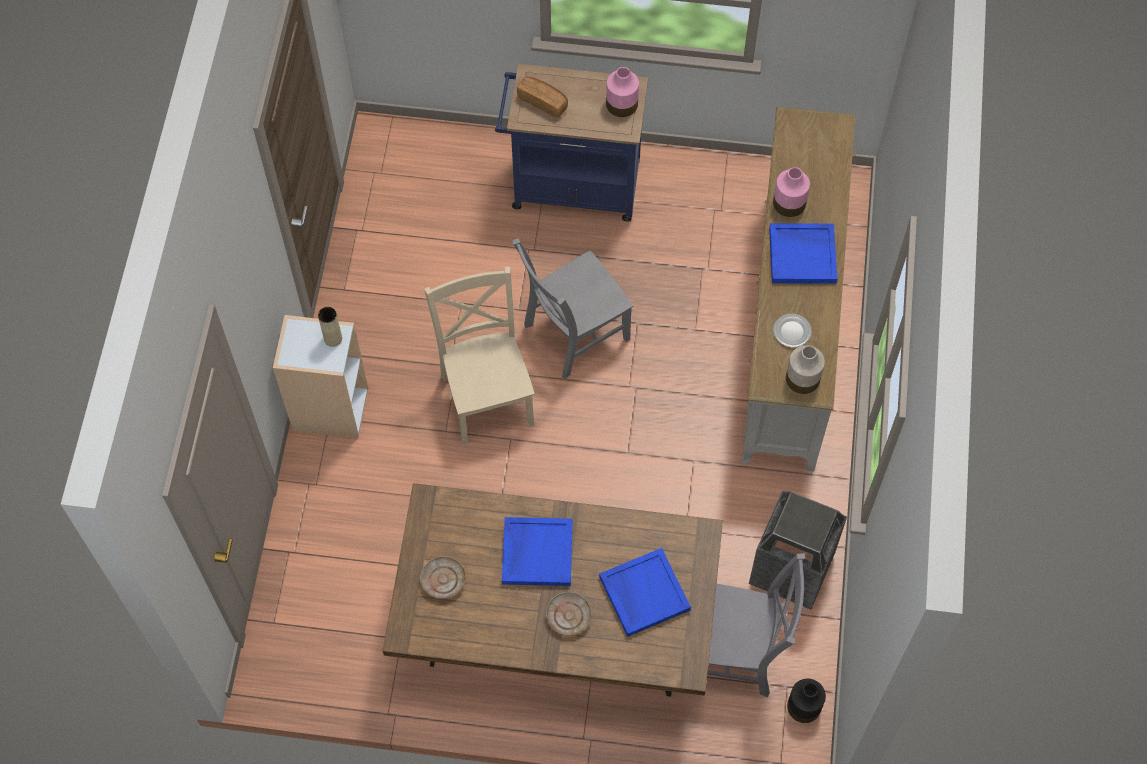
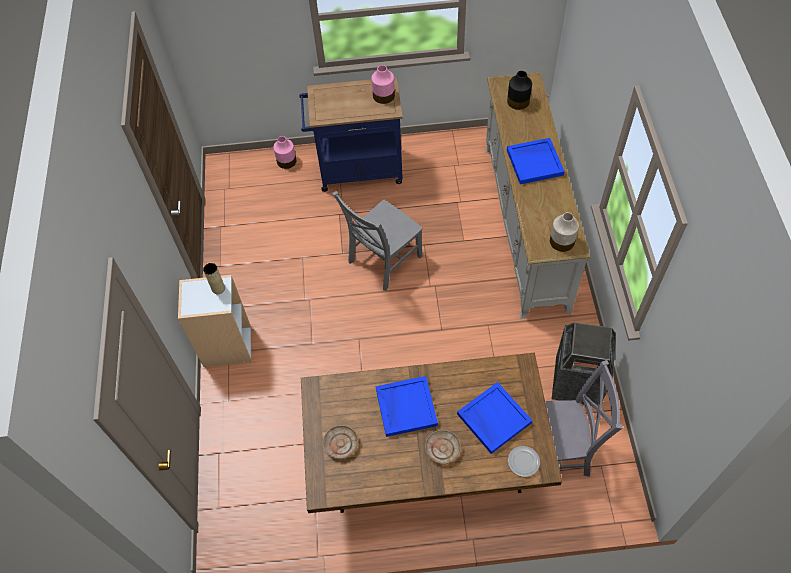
camera: 10 degrees left, 5 degrees down
(487, 395) = (335, 313): beige chair -> none
(543, 101) = (330, 104): bread -> none
(789, 203) = (515, 132): pink vase -> pink vase (286, 161)
(792, 331) = (544, 212): plate -> plate (523, 461)
(803, 706) = (617, 476): black vase -> black vase (518, 101)

